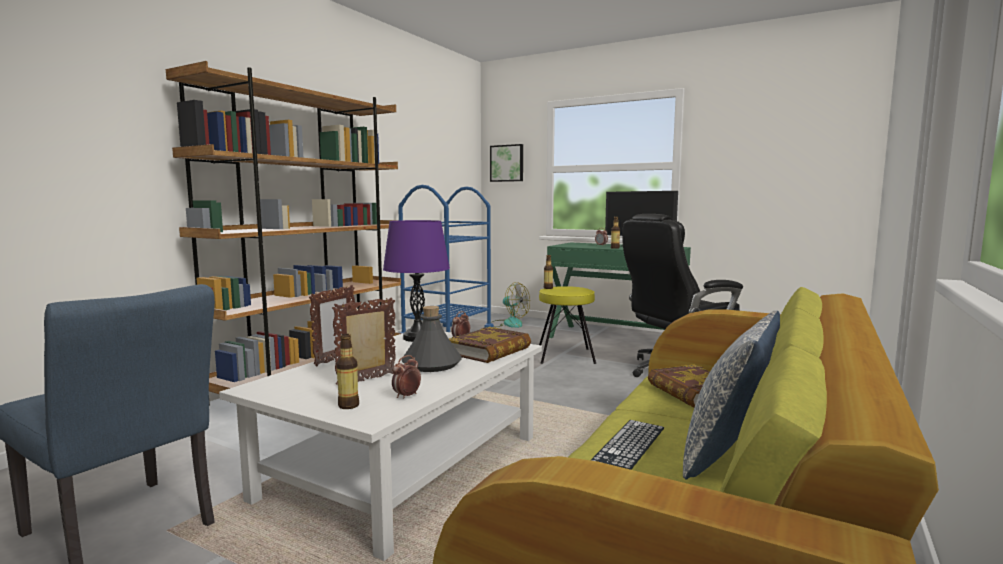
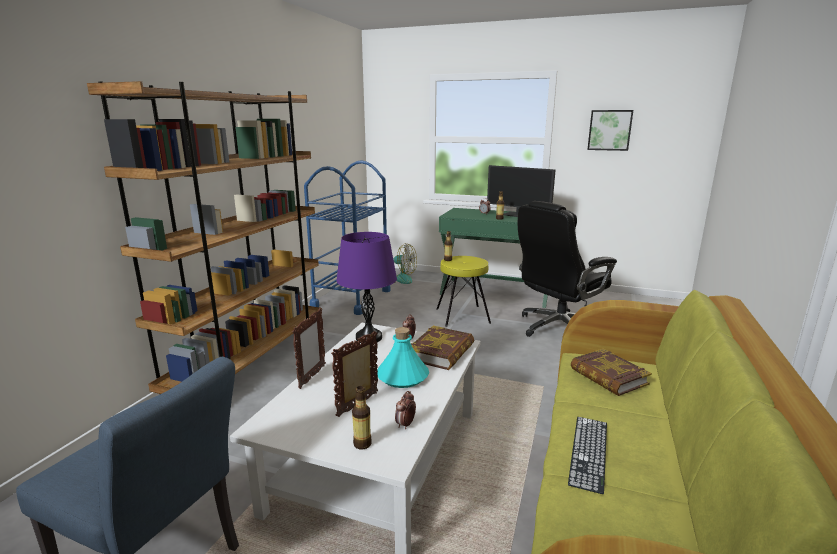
camera: 10 degrees left, 10 degrees up
(432, 364) = (403, 376): grey bottle -> turquoise bottle
(507, 163) = (391, 131): picture -> picture (609, 130)
(728, 454) = (664, 447): pillow -> none

